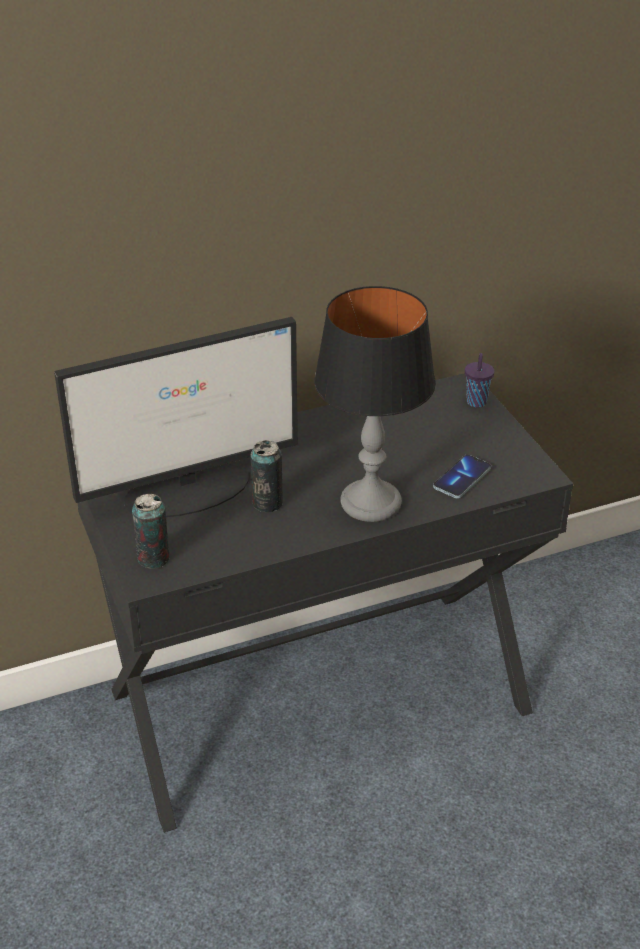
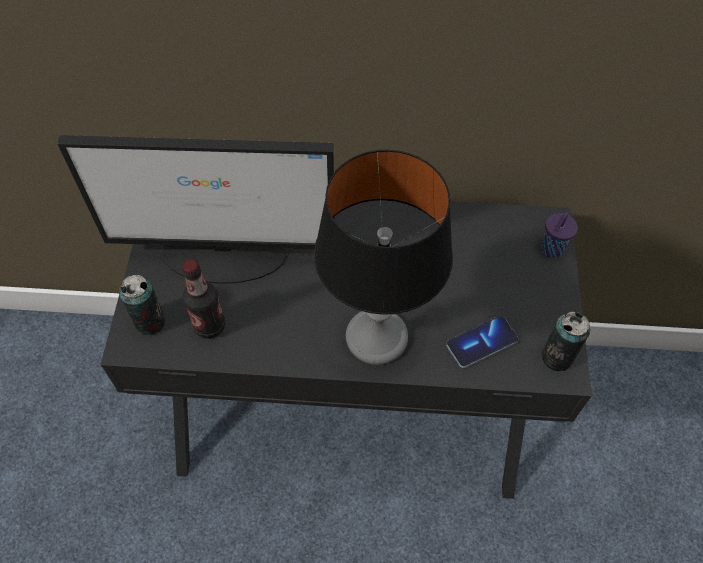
camera: 25 degrees right, 20 degrees up
(213, 543) = (209, 326): none -> bottle
(267, 503) = (284, 298): can -> can (556, 357)

